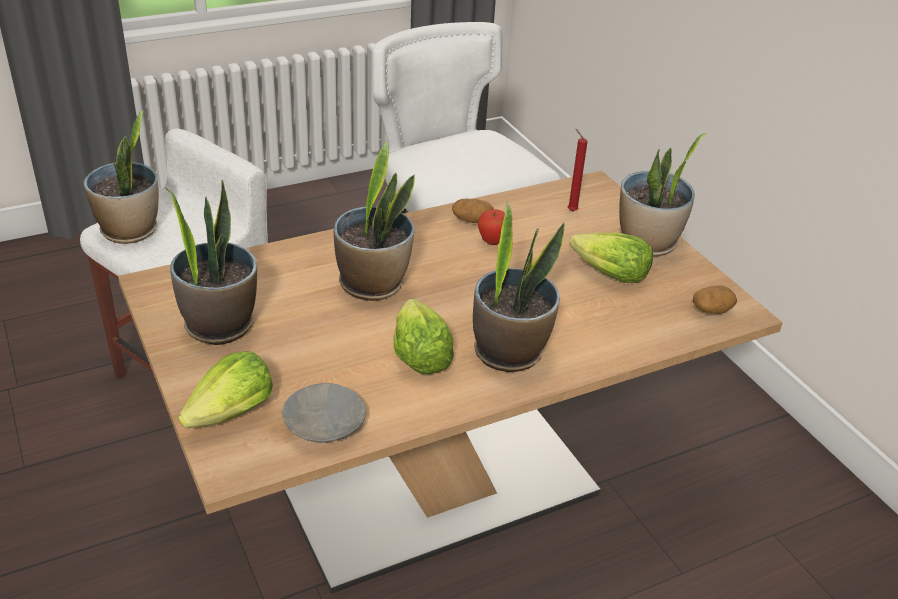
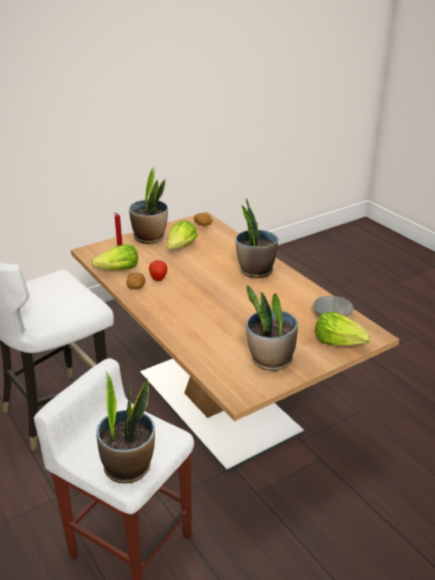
camera: 95 degrees left, 5 degrees down
(373, 284) = (212, 313): potted plant -> none
(419, 355) = (268, 294): lettuce -> lettuce (118, 270)

